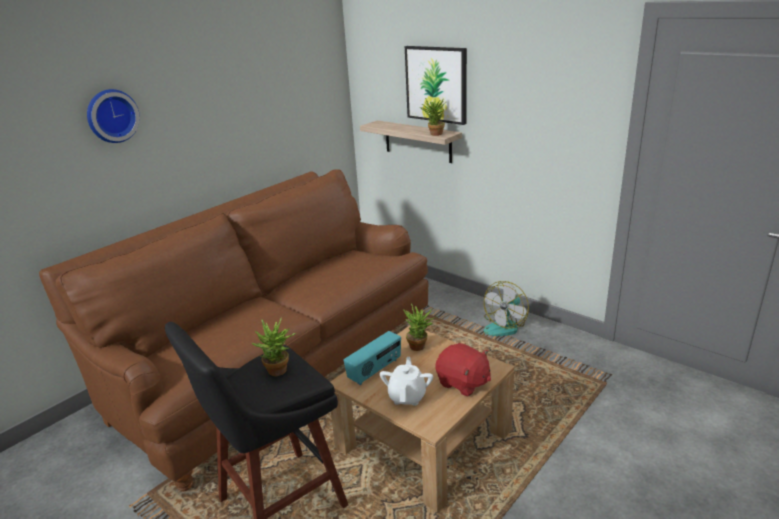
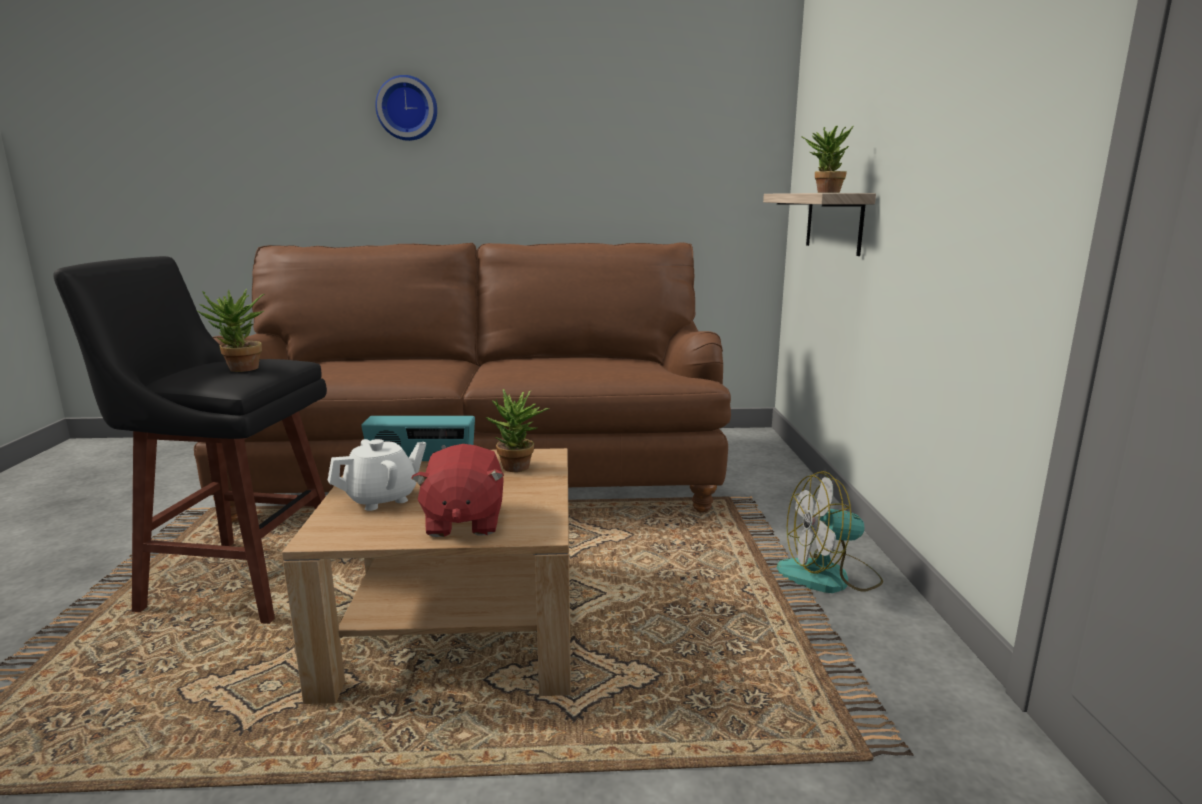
camera: 45 degrees right, 10 degrees down
(436, 84) = (861, 109): picture -> none

